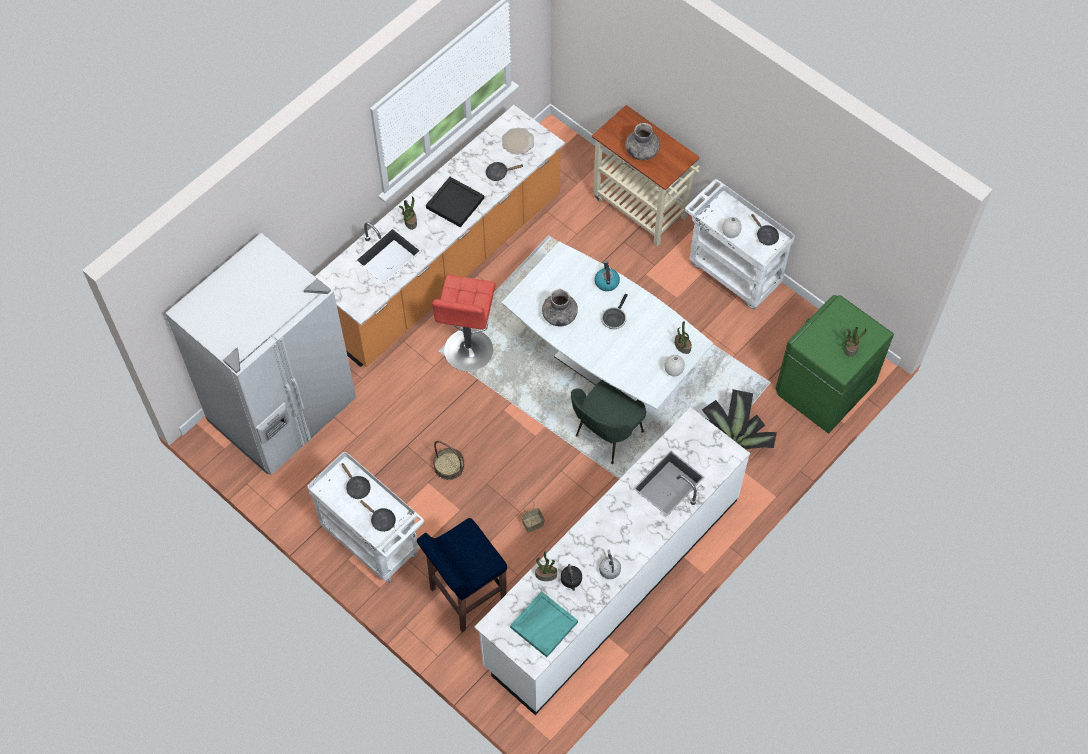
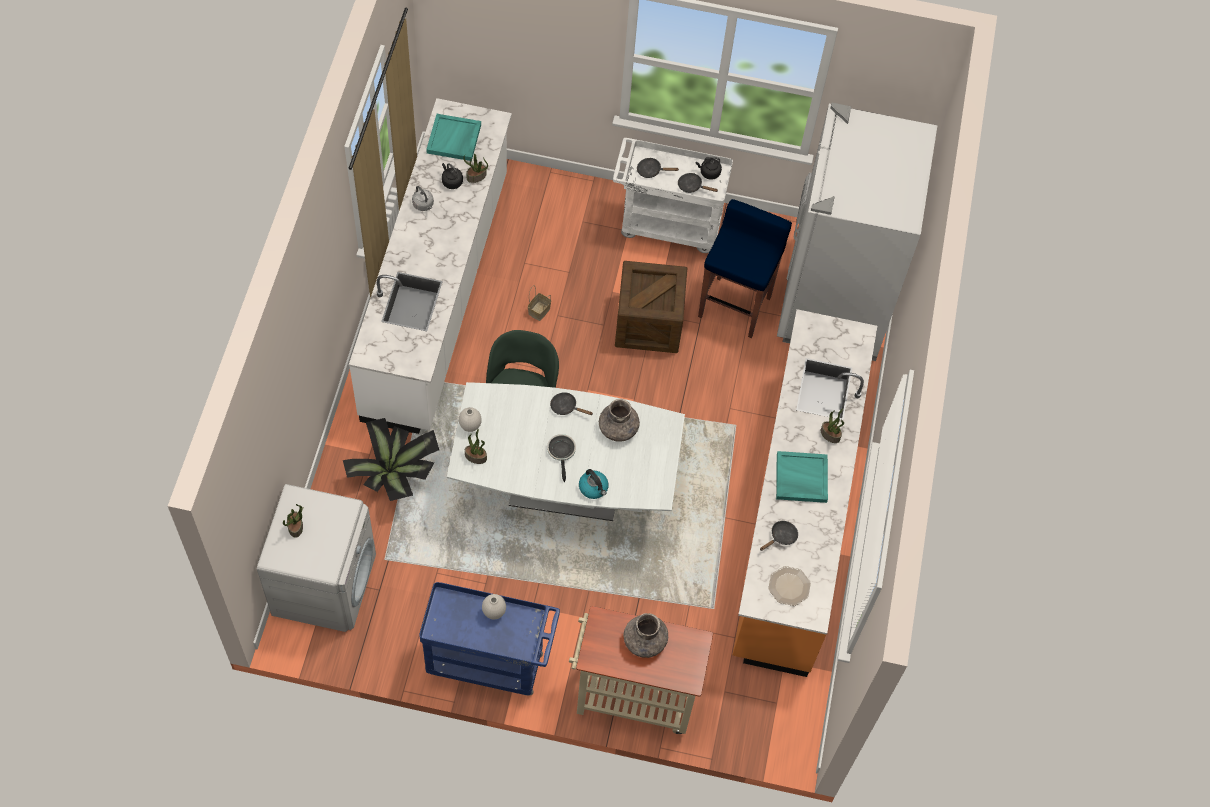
camera: 145 degrees right, 0 degrees up
(333, 492) = (709, 173): none -> black kettle
(449, 466) = (648, 323): basket -> crate
(455, 203) = (801, 478): black tray -> turquoise tray
(466, 596) = (557, 226): blue stool -> blue stool (735, 306)
(468, 350) = (708, 440): red stool -> none
(730, 274) = (491, 665): white cart -> blue cart
(765, 235) = (454, 630): black frying pan -> black frying pan (566, 407)
(823, 387) = (326, 582): green washing machine -> white washing machine

